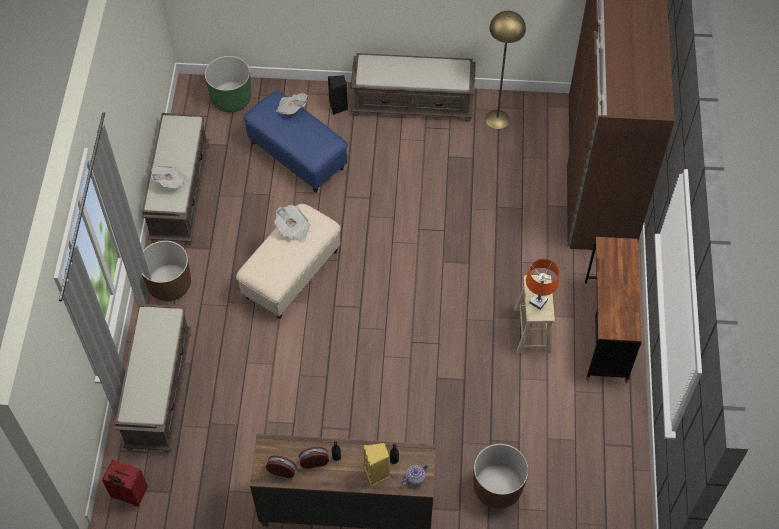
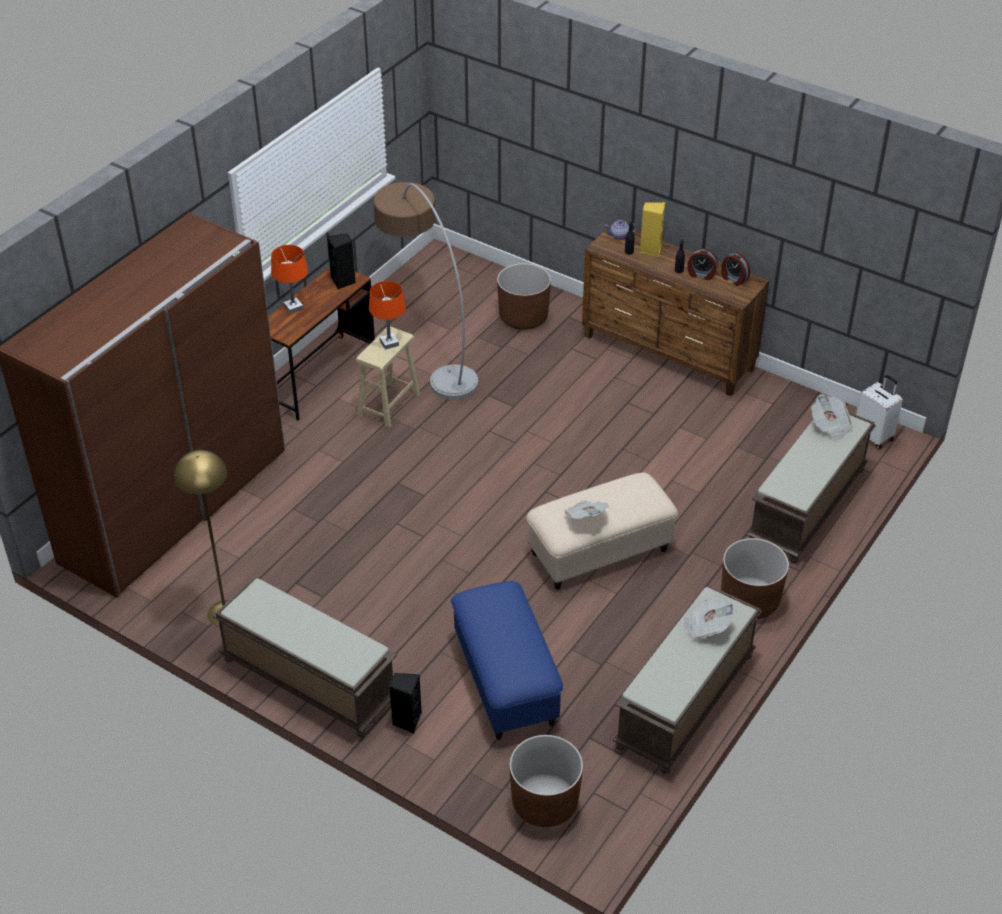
camera: 150 degrees left, 15 degrees down
(129, 494) = (874, 436): red suitcase -> white suitcase
(231, 99) = (545, 803): green planter -> brown planter
(292, 109) = (494, 655): newspaper -> newspaper (830, 427)
(551, 409) = (427, 345): none -> floor lamp
(615, 322) = (343, 281): none -> black speaker
(627, 274) = (293, 307): none -> orange table lamp

